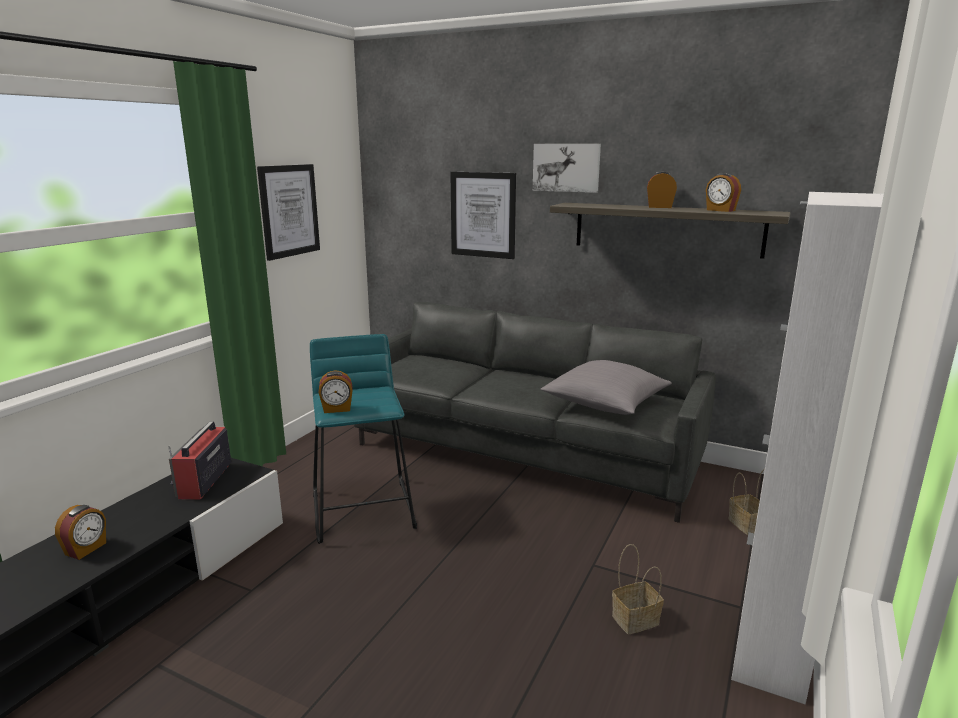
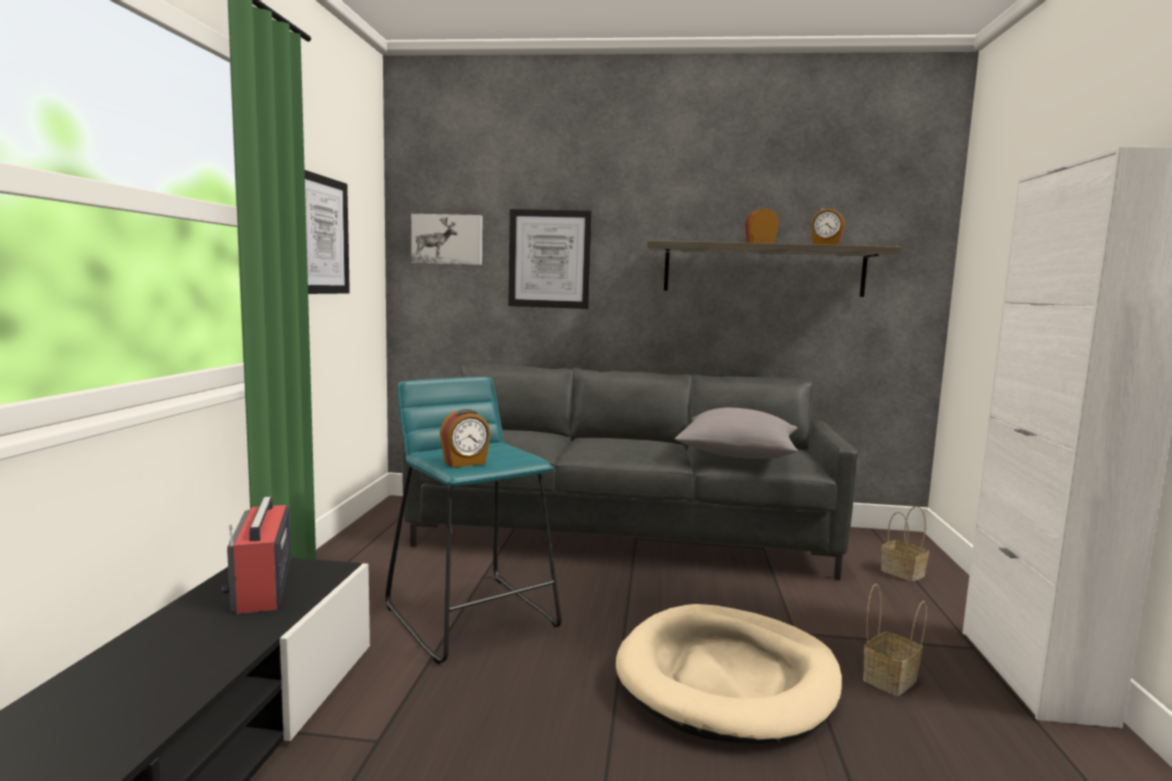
camera: 20 degrees left, 10 degrees down
(86, 549) = (114, 703): alarm clock -> none
(505, 593) = (727, 679): none -> beige dog bed
(566, 167) = (651, 205): picture -> picture (447, 239)

